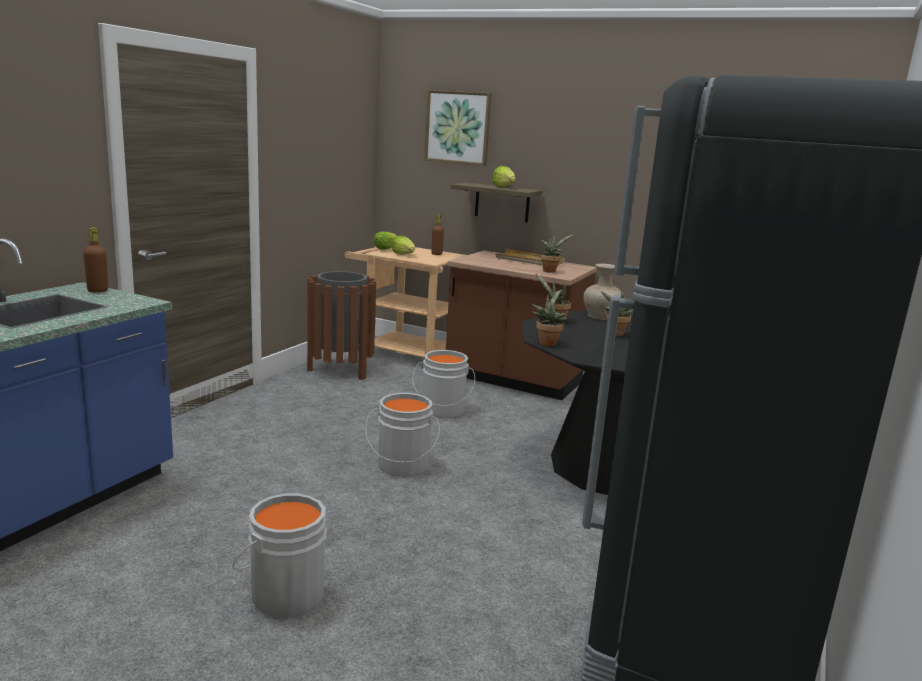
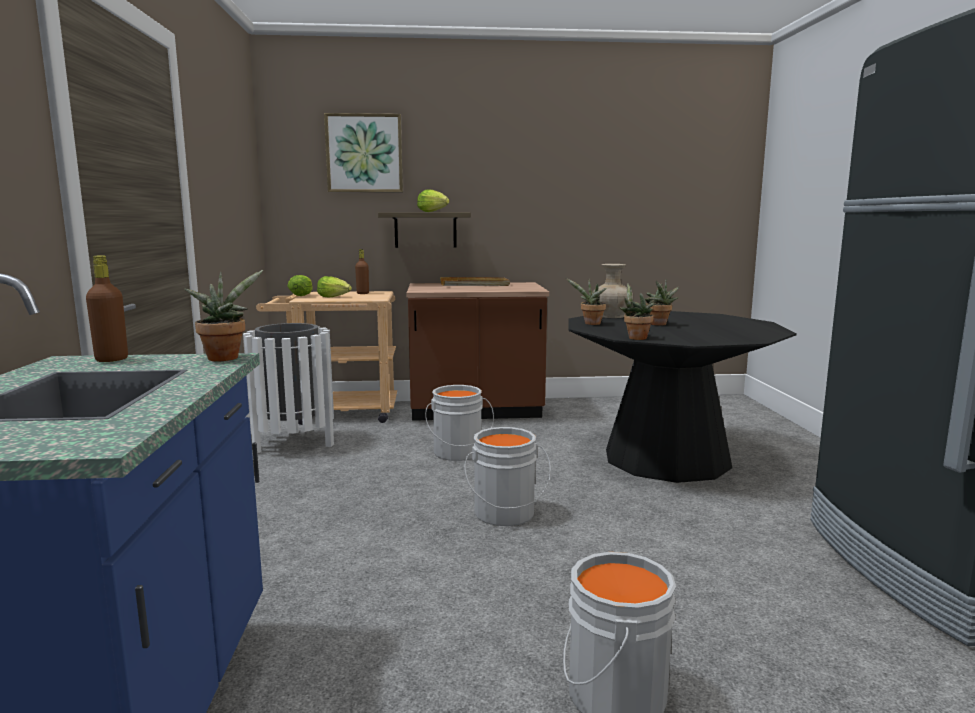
camera: 30 degrees left, 5 degrees down
(341, 370) = (294, 443): brown trash can -> white trash can
(550, 271) = (513, 288): potted plant -> potted plant (225, 357)

